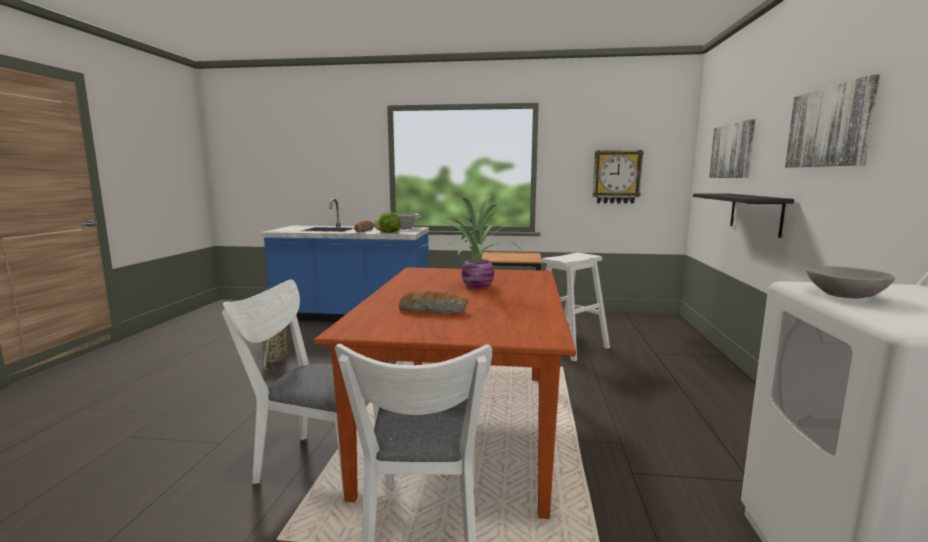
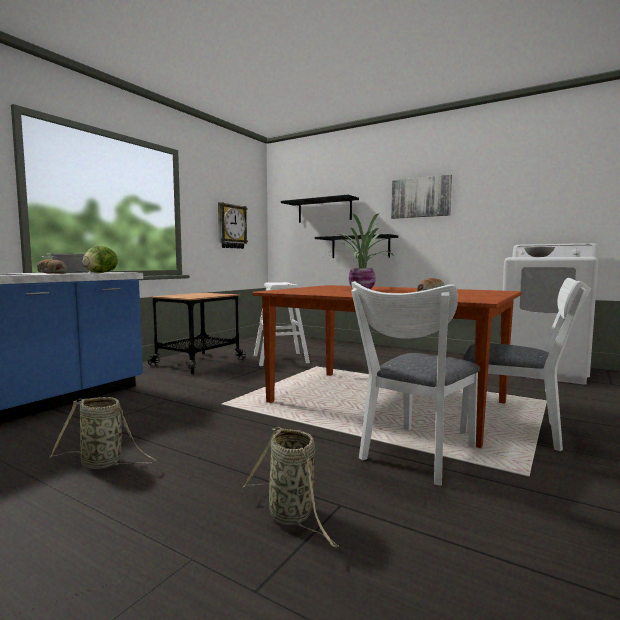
camera: 65 degrees left, 5 degrees down
(204, 429) = (292, 516): none -> basket
(732, 151) = (324, 211): picture -> black shelf

